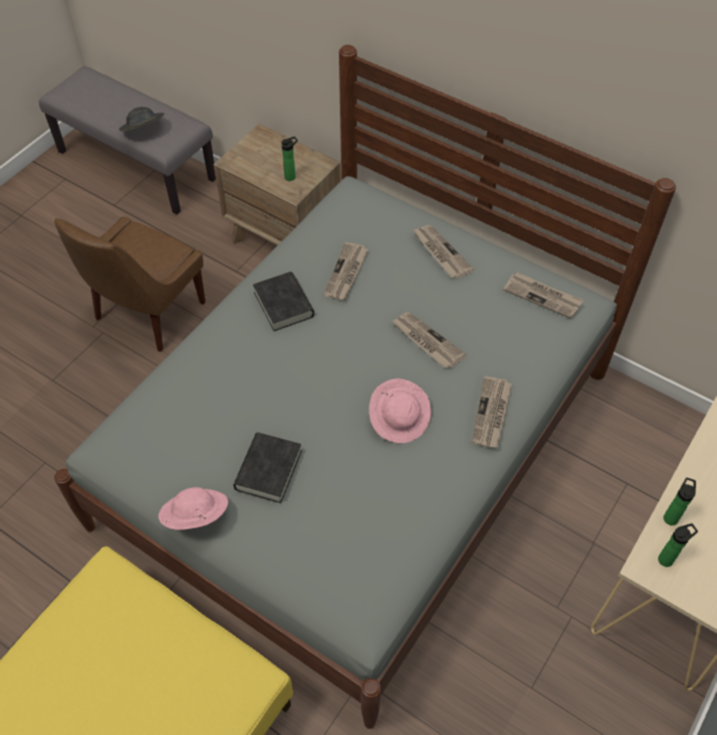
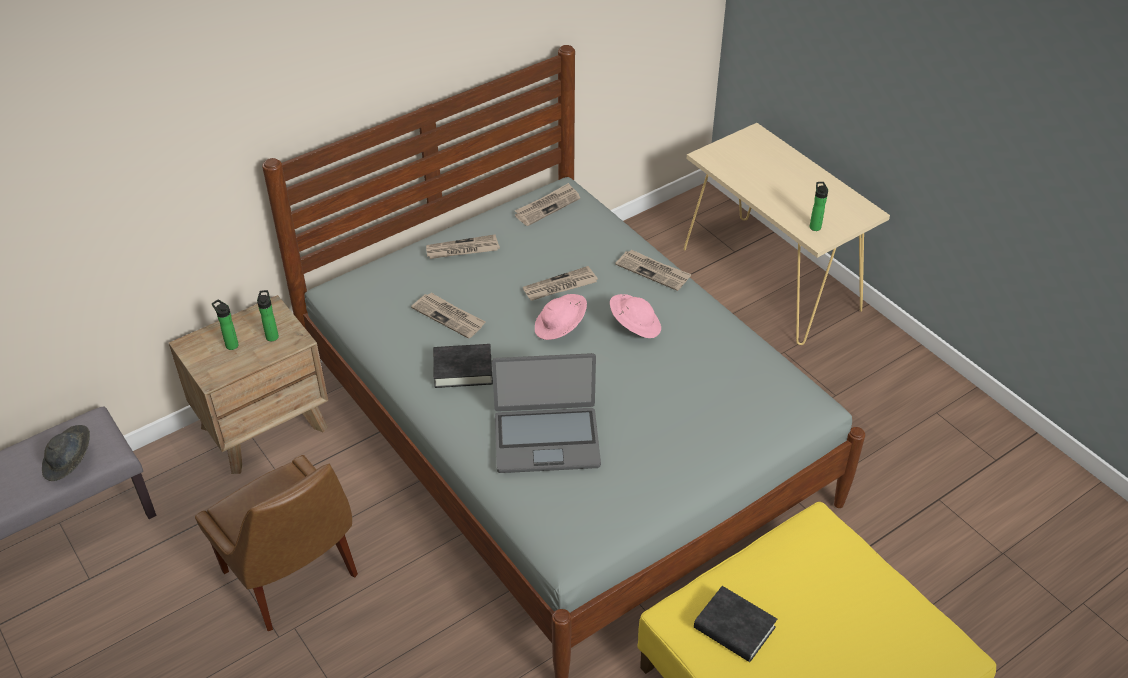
camera: 70 degrees left, 10 degrees down
(195, 517) = (679, 488): pink hat -> pink hat (560, 327)
(220, 392) = (546, 439): none -> laptop
(268, 470) = (651, 424): black book -> black book (734, 628)
(671, 516) = (781, 212): bottle -> bottle (230, 344)

